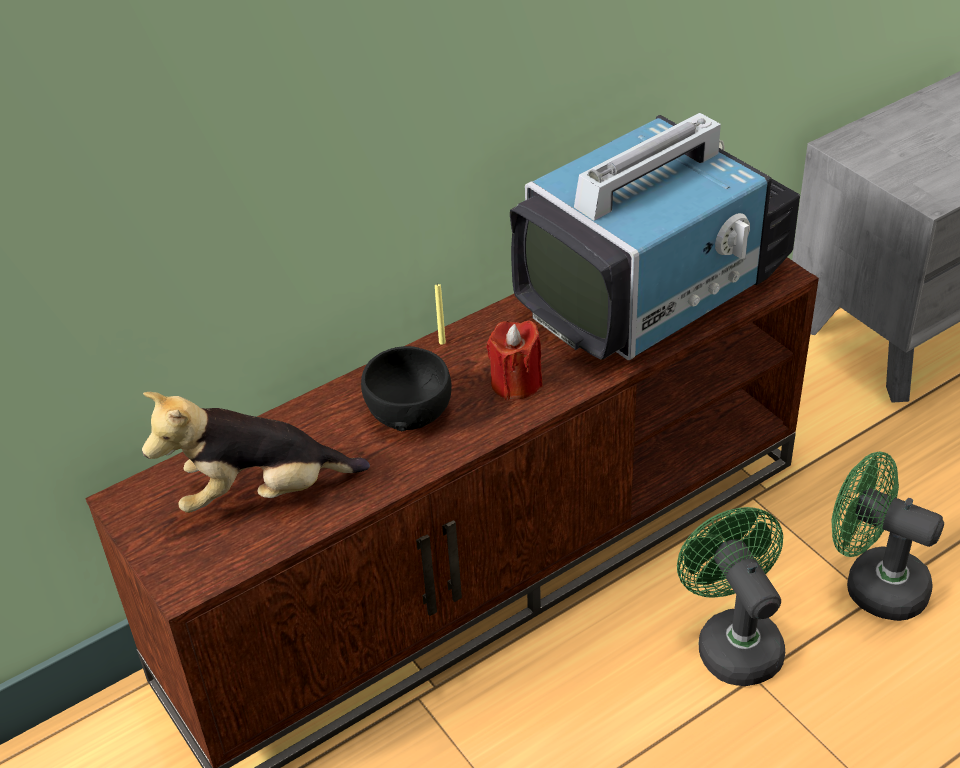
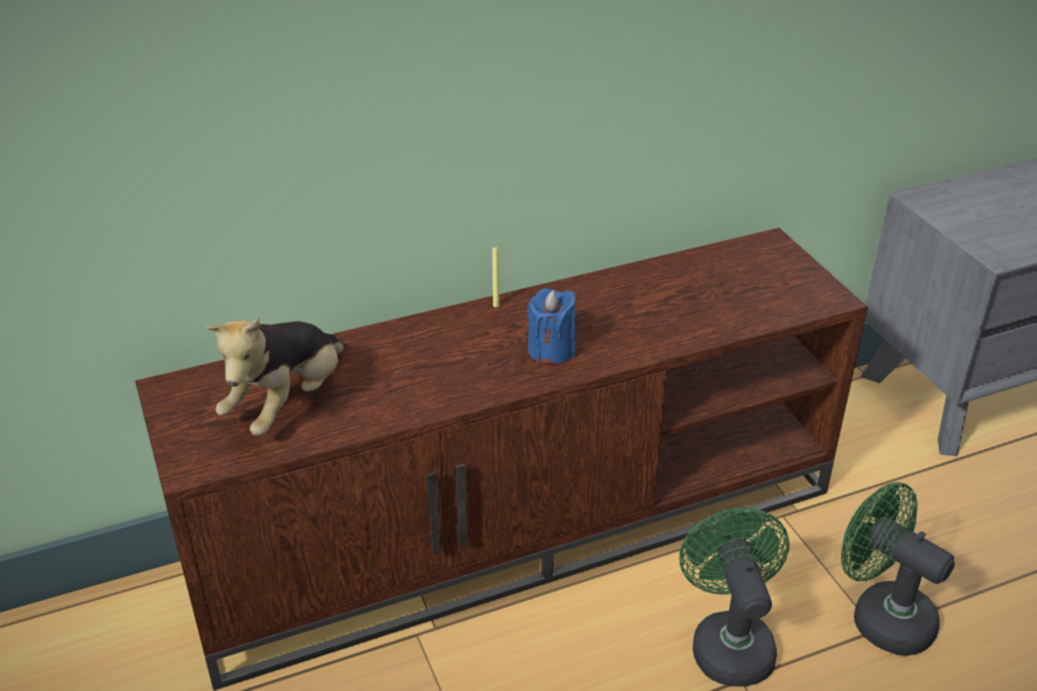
camera: 10 degrees right, 5 degrees down
(261, 494) = (287, 403): plush toy -> plush toy turned 60 degrees counterclockwise
(408, 410) = (445, 356): black bowl -> none
(516, 383) = (551, 350): red candle -> blue candle
(655, 290) = (707, 292): television -> none

